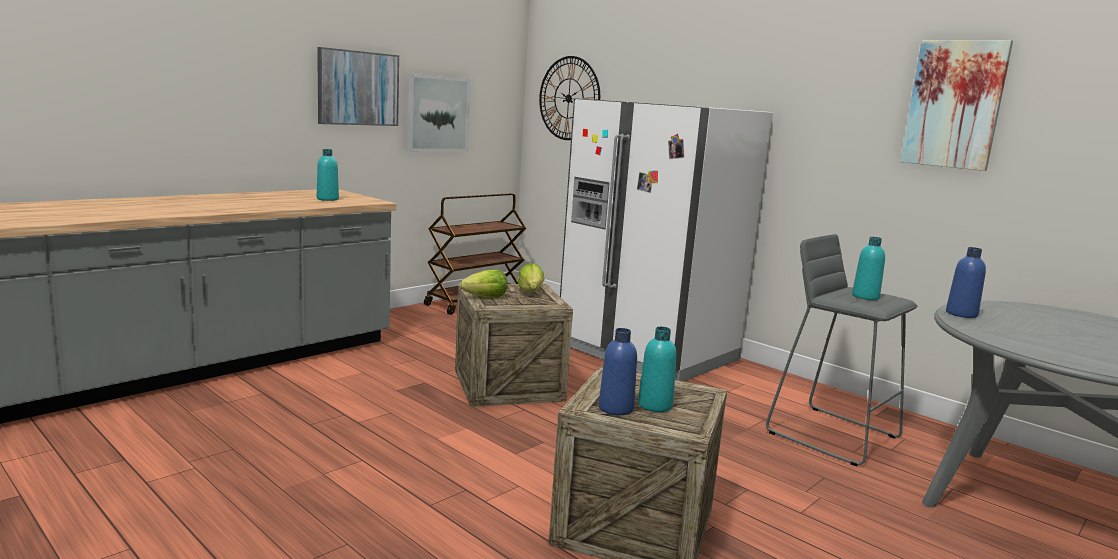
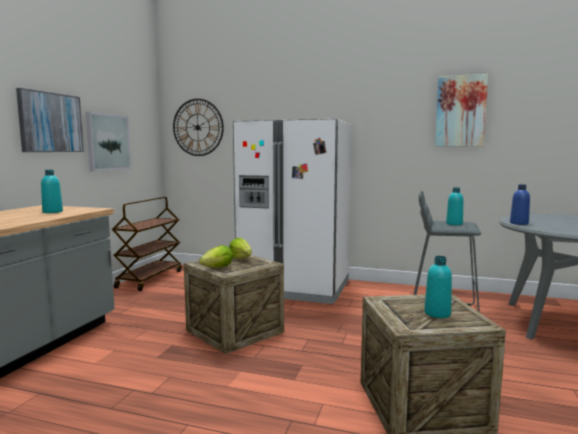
camera: 25 degrees left, 5 degrees down
(616, 408) = (422, 322): blue bottle -> none

